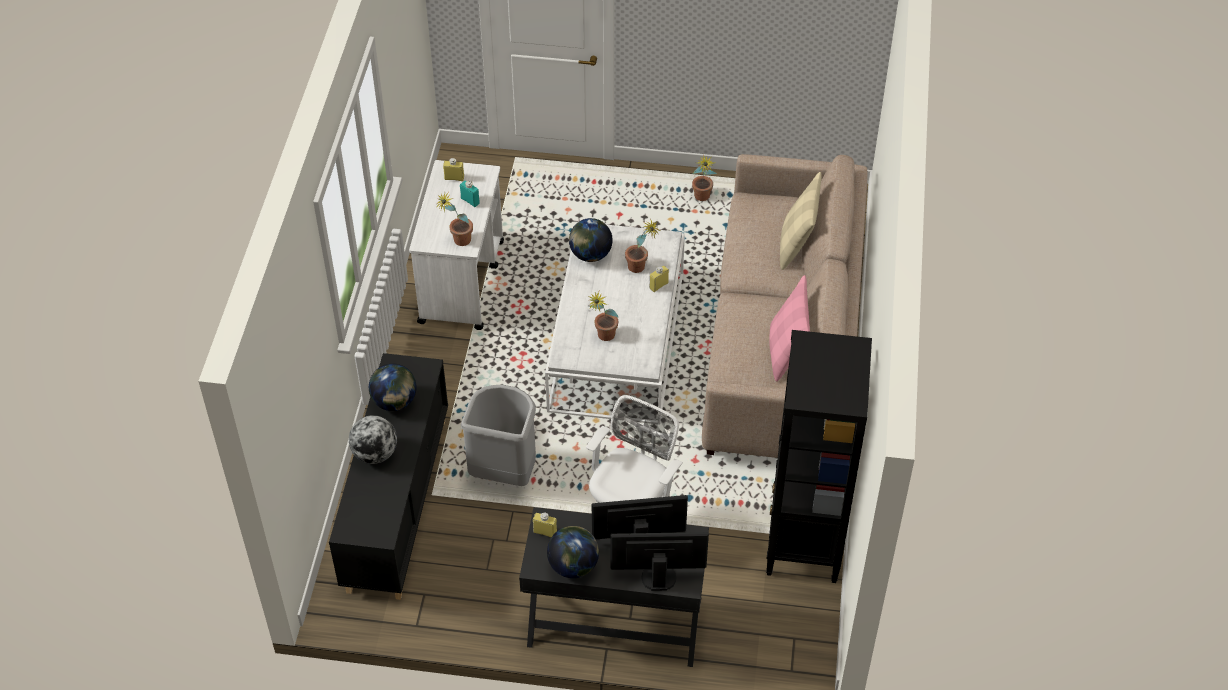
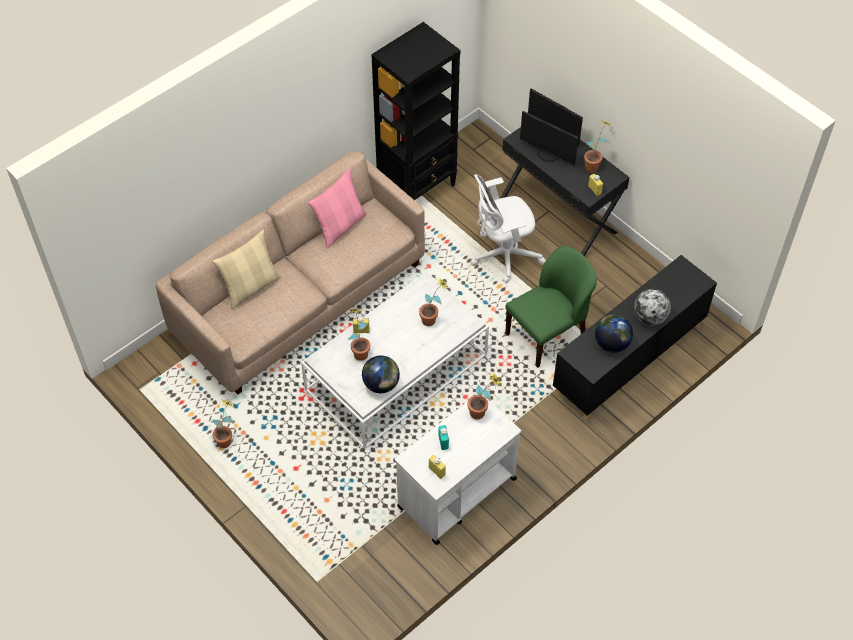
camera: 140 degrees left, 5 degrees up
(504, 472) = (547, 334): grey trash can -> green chair
(573, 566) = (594, 164): globe -> potted plant

